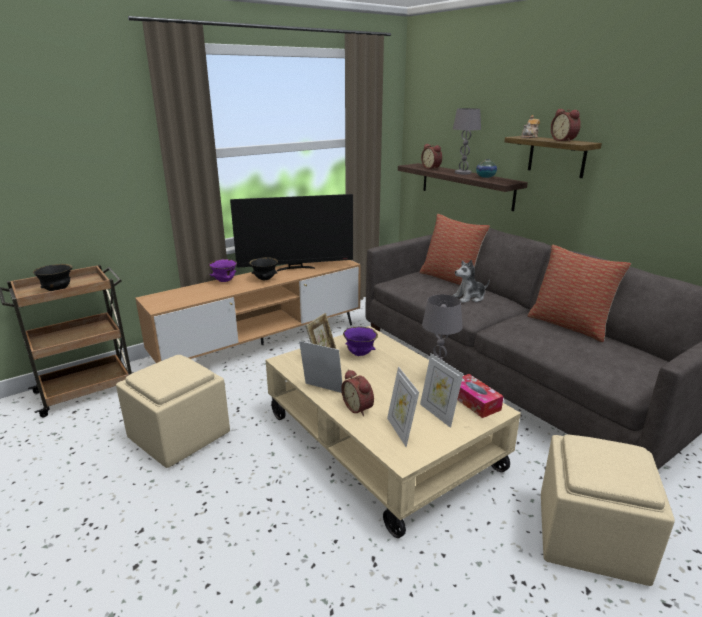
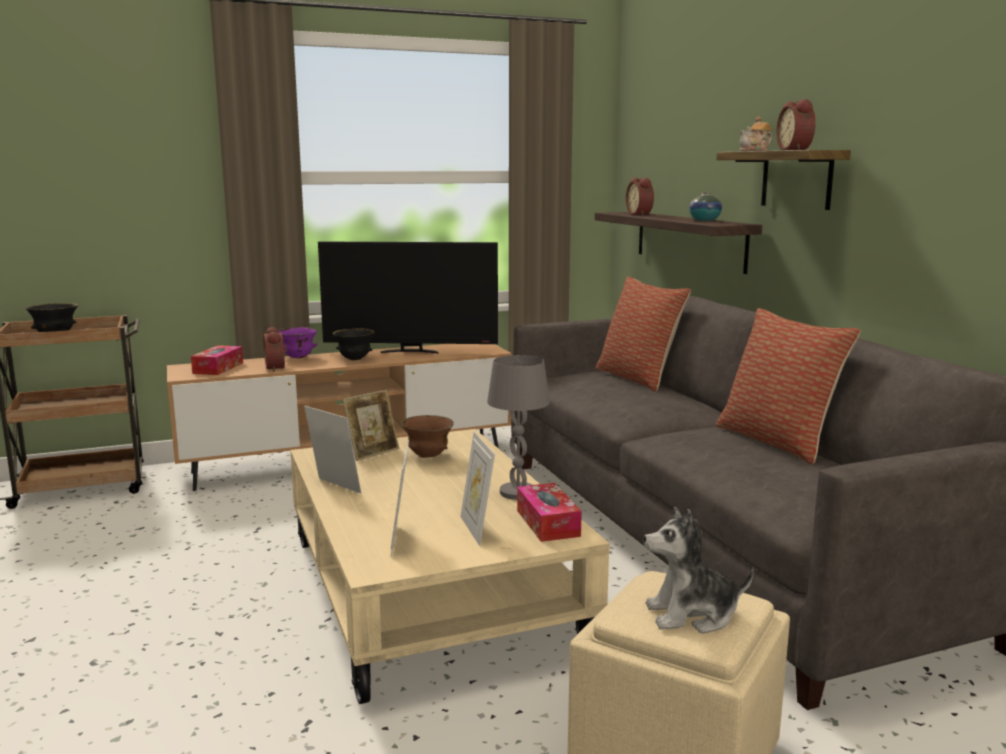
camera: 15 degrees right, 10 degrees down
(176, 297) = (218, 368): none -> tissue box
(179, 437) = (156, 550): beige ottoman -> none
(359, 354) = (428, 456): purple bowl -> brown bowl
(359, 407) = (367, 510): alarm clock -> alarm clock (277, 368)
(463, 173) = (678, 217): grey table lamp -> none
(469, 297) = (641, 398): plush toy -> plush toy (692, 615)

